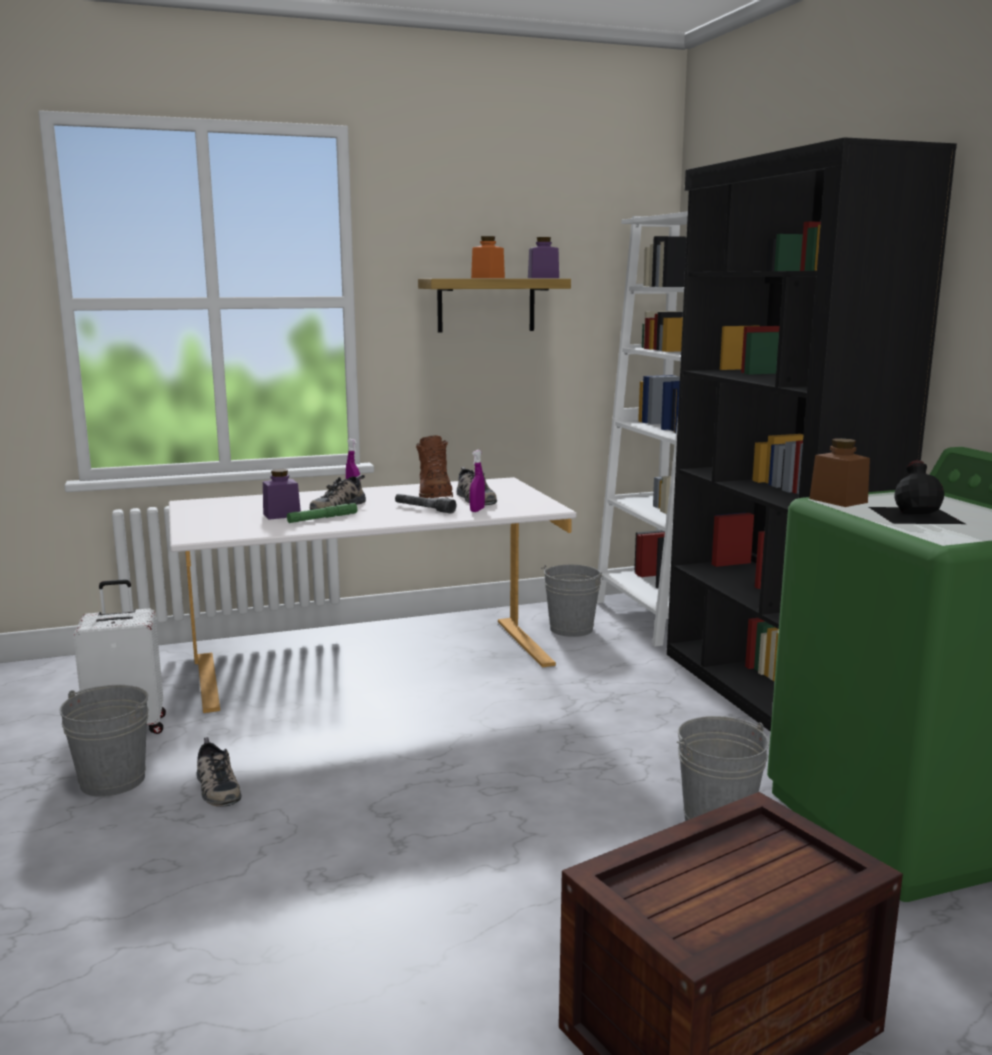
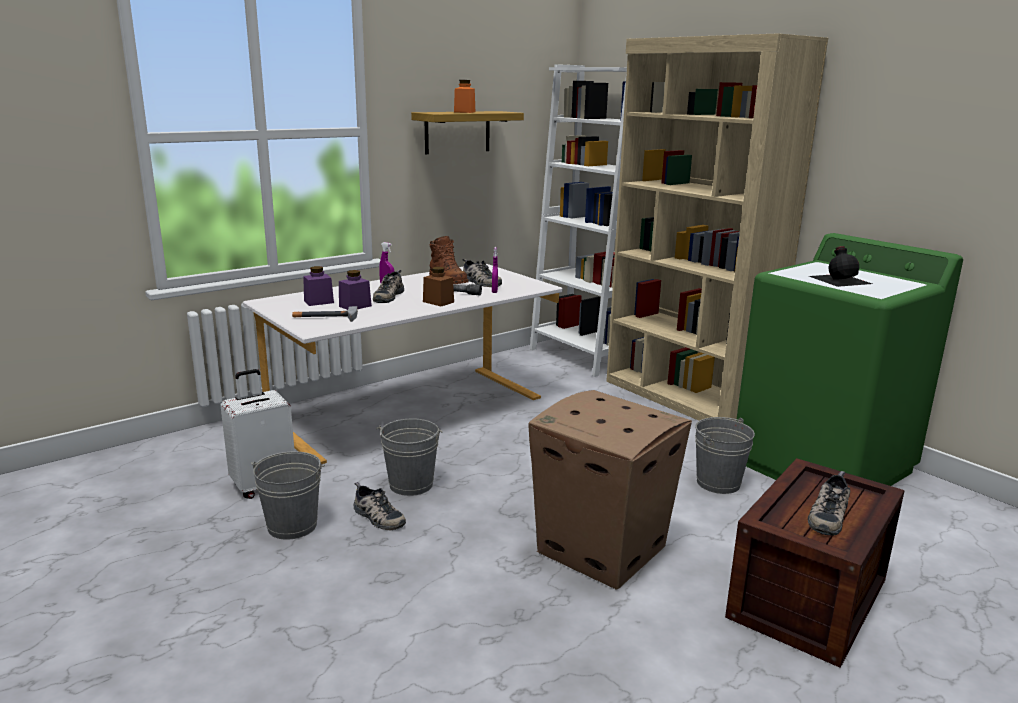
camera: 20 degrees left, 5 degrees up
(228, 524) = (325, 317): none -> hammer
(322, 518) = (390, 306): green flashlight -> none
(463, 885) = (603, 549): none -> cardboard box
(543, 278) = (500, 111): purple jar -> purple jar (319, 302)
(571, 629) = (529, 370): grey bucket -> grey bucket (411, 484)
(727, 889) = (827, 515): none -> shoe
(766, 691) = (685, 398): black bookcase -> beige bookcase
(838, 500) = (786, 273): brown jar -> brown jar (438, 302)

